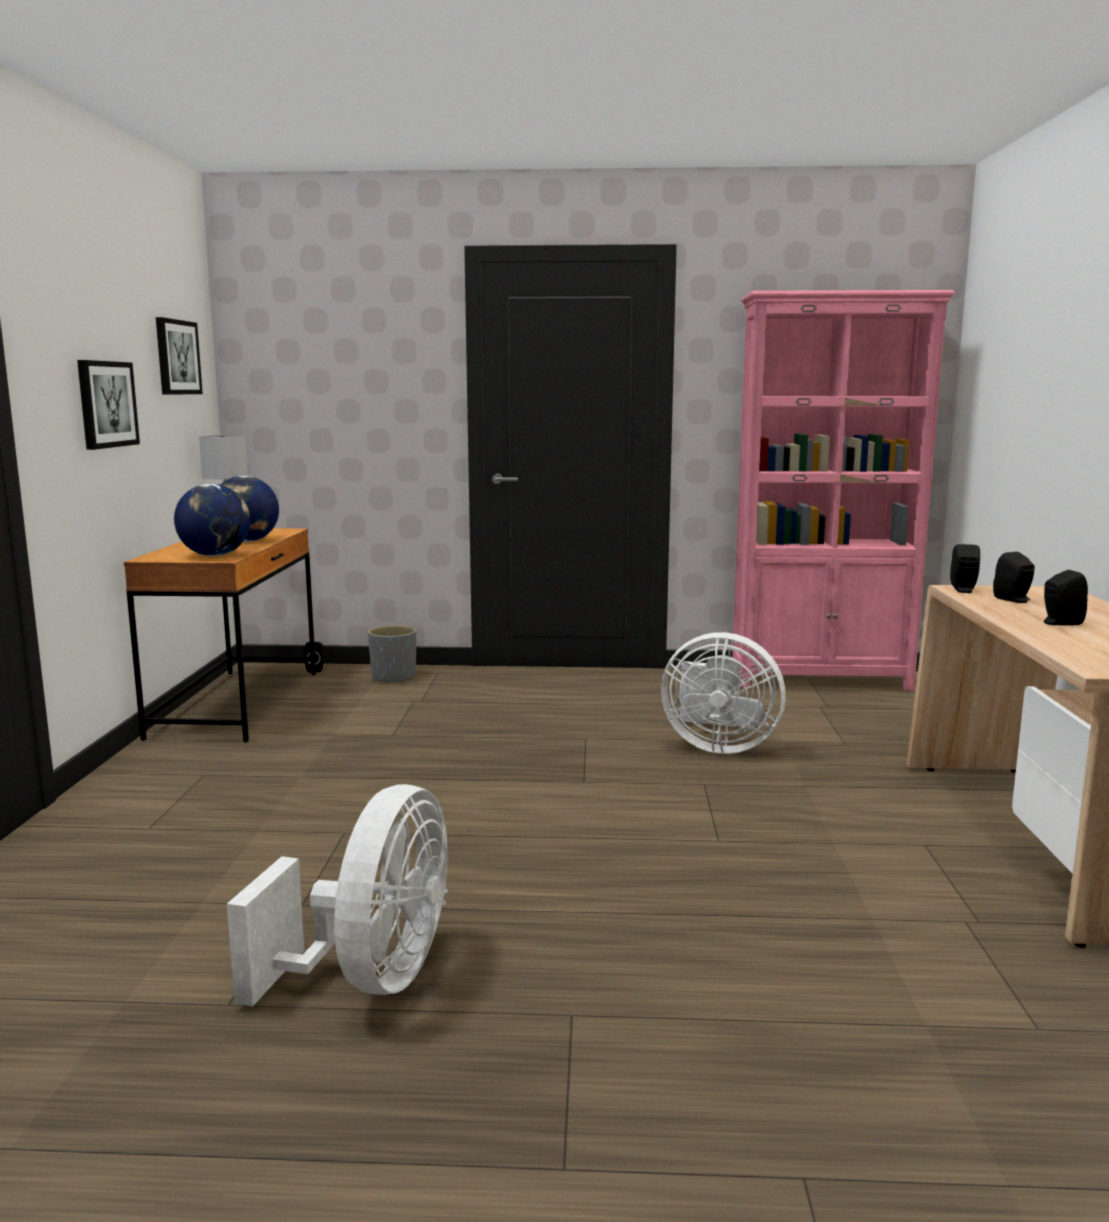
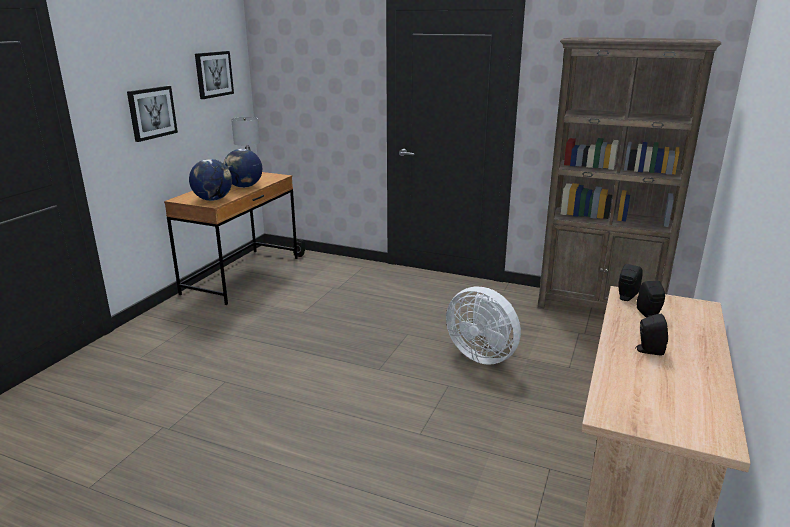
camera: 20 degrees right, 10 degrees up
(371, 978) = (162, 489): white fan -> none
(393, 677) = (336, 267): grey planter -> none
(821, 680) = (600, 308): pink bookcase -> brown bookcase

